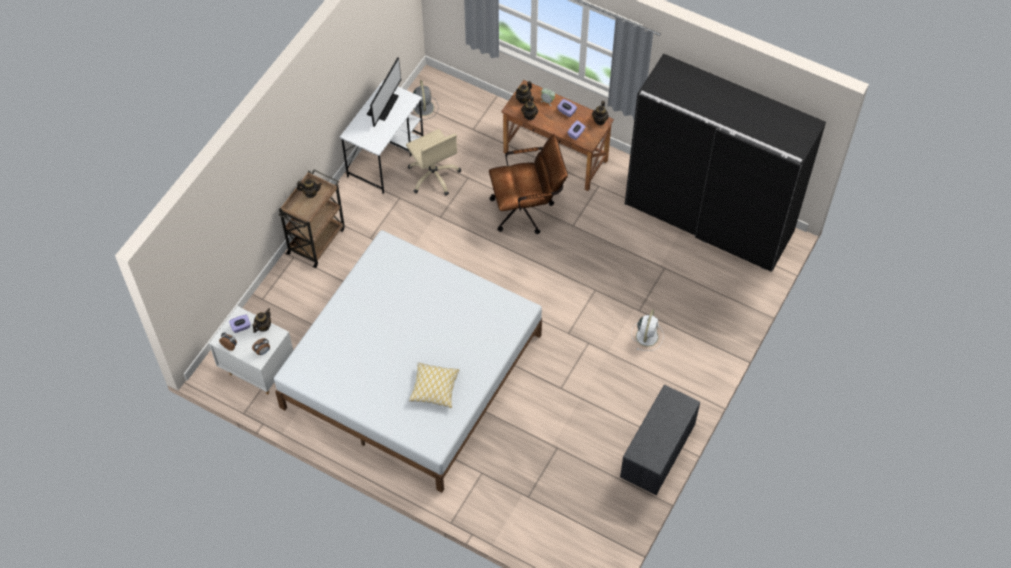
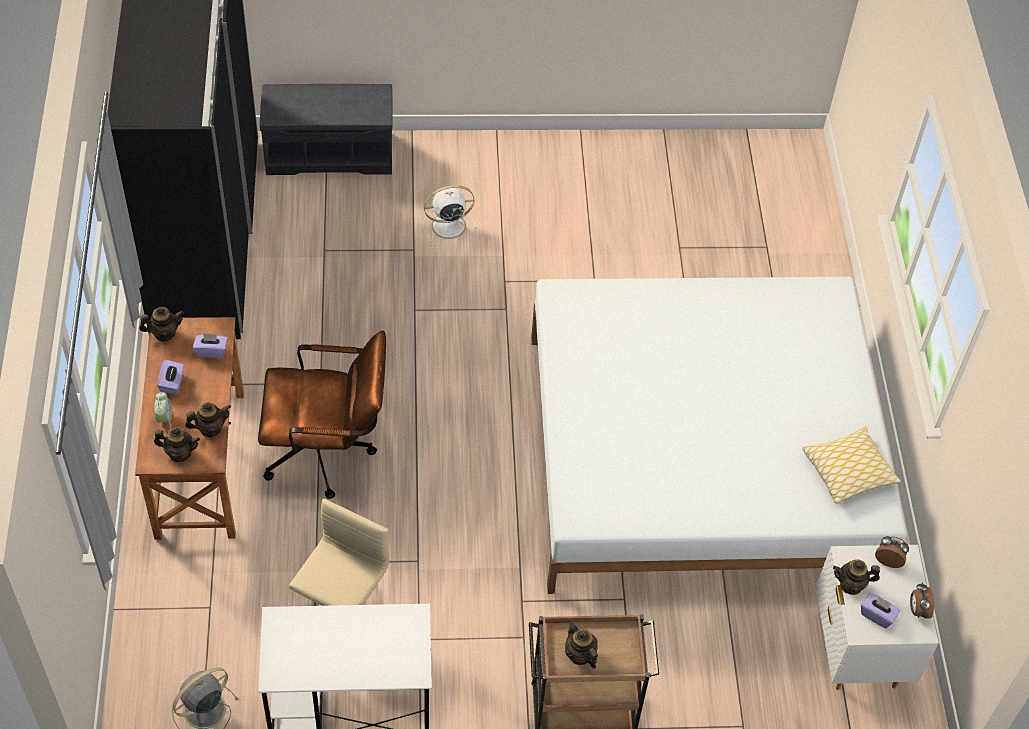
camera: 125 degrees left, 5 degrees down
(383, 105) = (318, 656): monitor -> none
(434, 388) = (758, 334): pillow -> pillow (848, 471)
(527, 209) = (328, 452): brown office chair -> brown office chair turned 135 degrees clockwise
(658, 451) = (604, 152): grey bench -> grey bench (330, 153)

